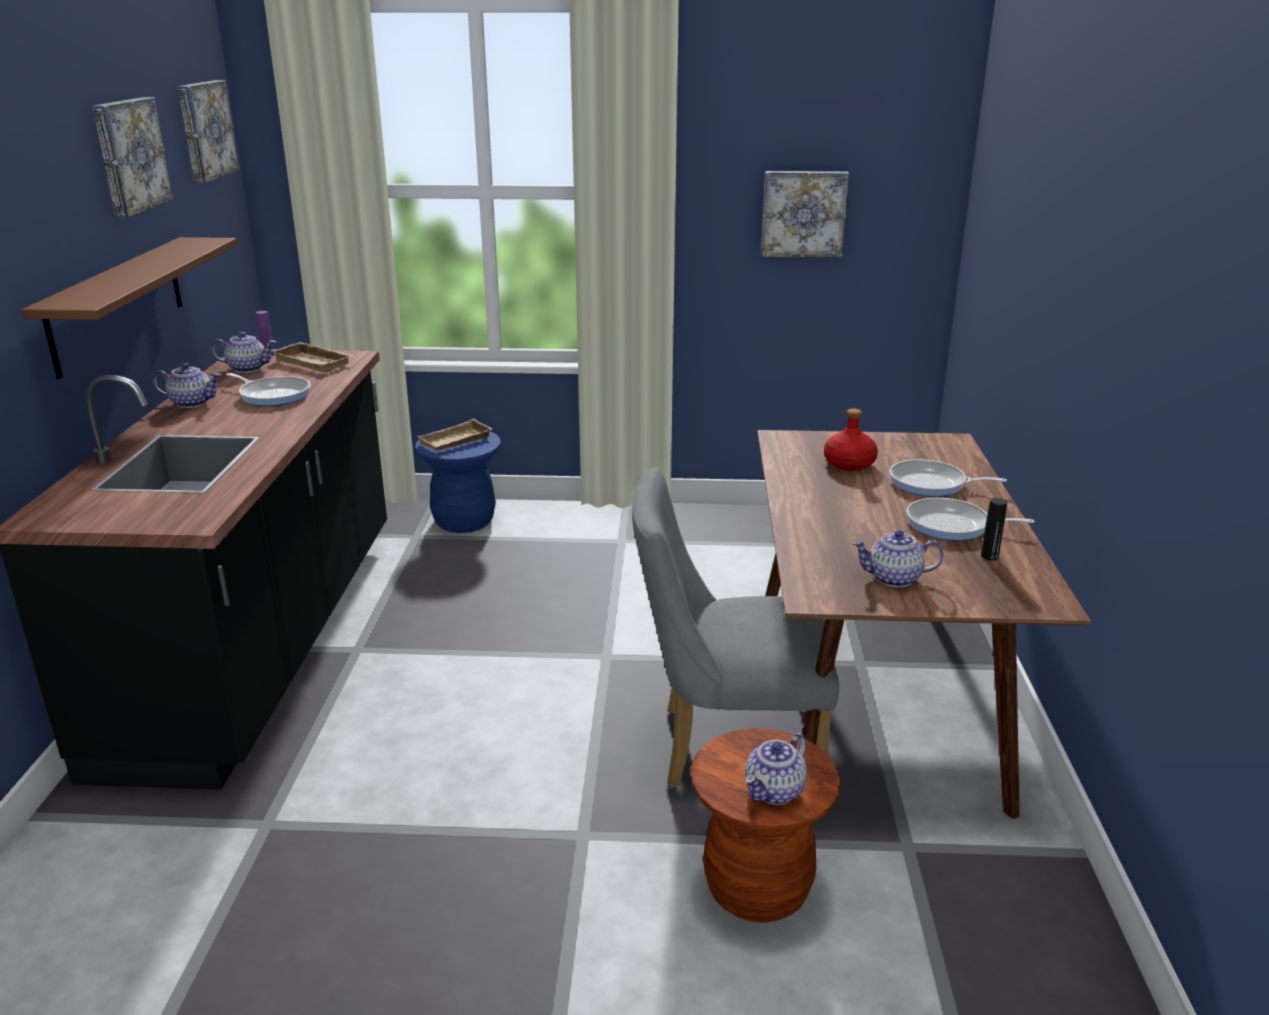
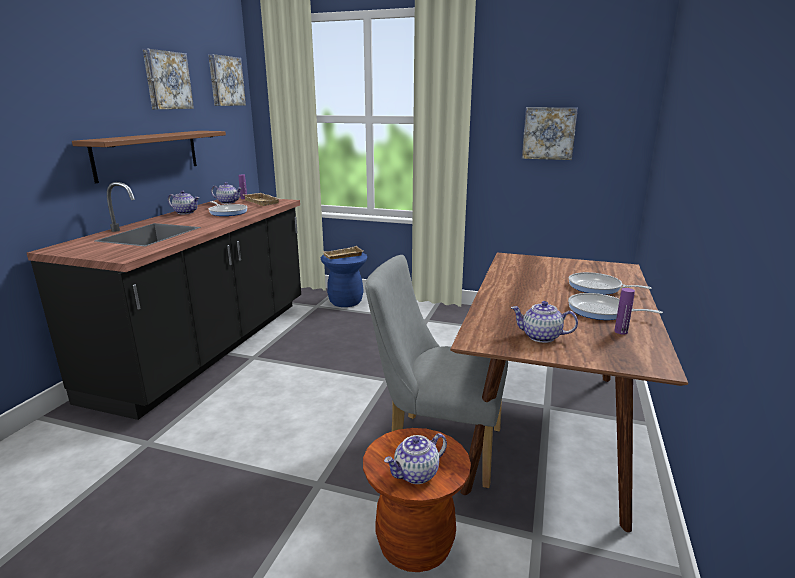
camera: 15 degrees right, 5 degrees down
(848, 463) = (545, 272): red bottle -> none
(989, 556) = (621, 331): black bottle -> purple bottle

